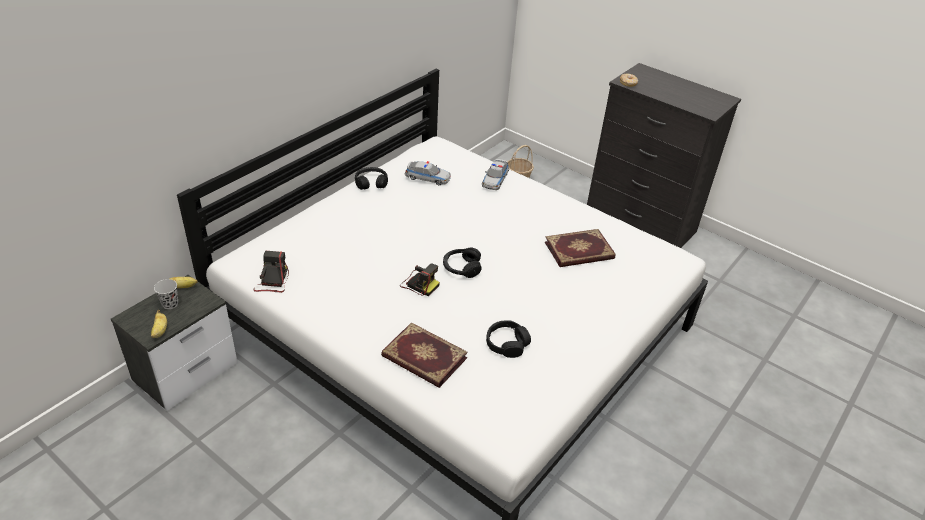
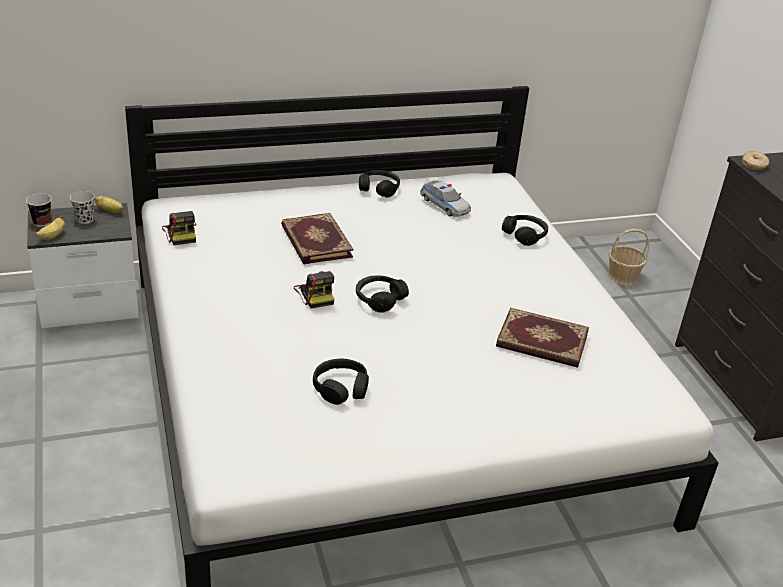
camera: 35 degrees right, 5 degrees down
(136, 323) = (42, 222): none -> cup
(273, 281) = (181, 233): camera -> camera turned 120 degrees clockwise
(423, 358) = (238, 358): book -> book (315, 242)
(495, 179) = (525, 235): toy car -> black headphones

